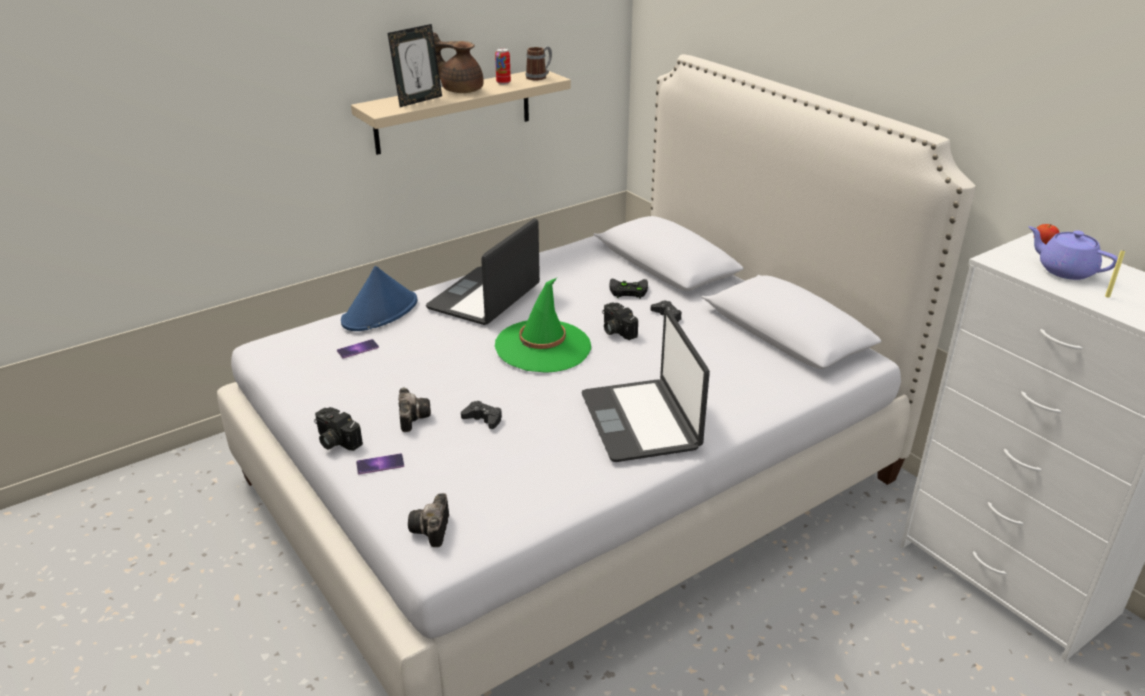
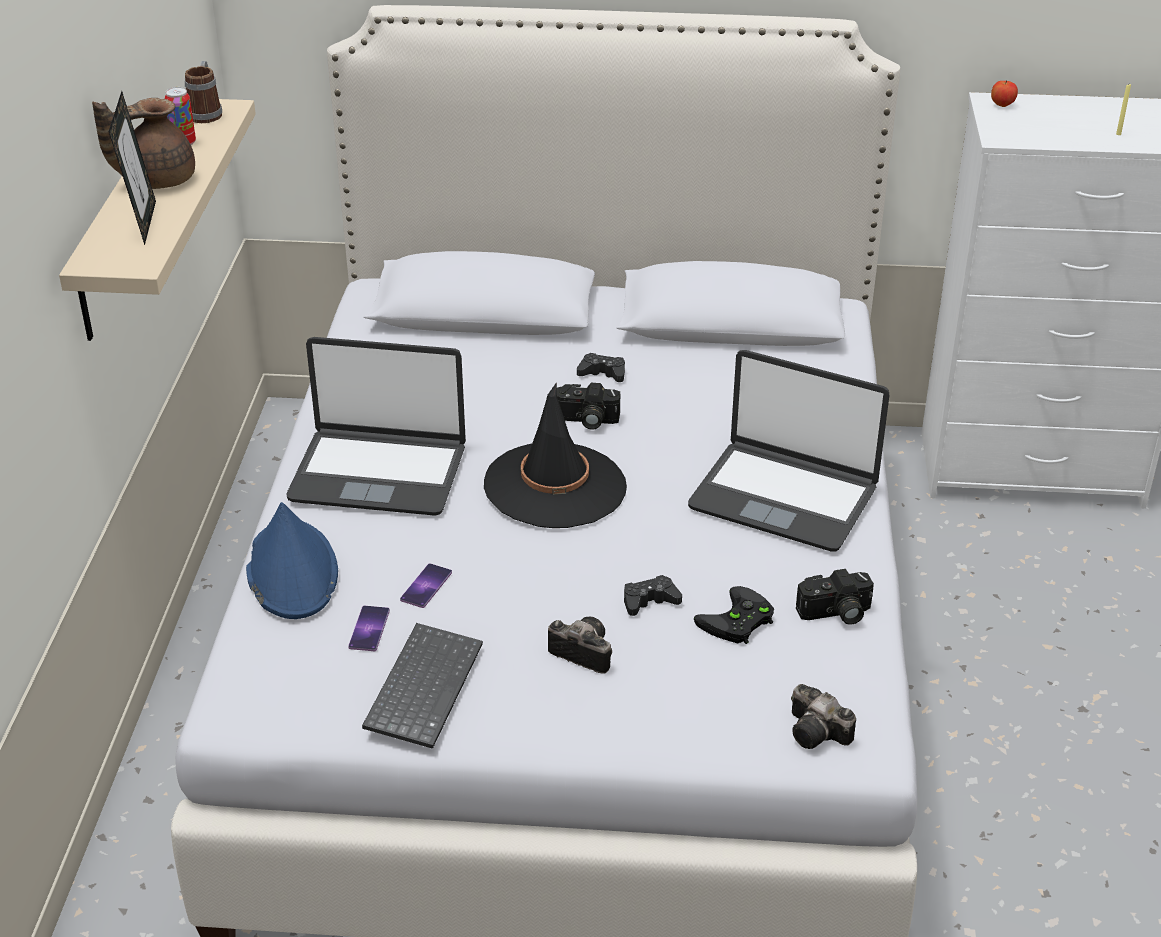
camera: 50 degrees left, 5 degrees up
(330, 382) = (422, 685): none -> keyboard
(335, 441) = (558, 737): camera -> camera (835, 614)
(380, 464) = (652, 719): phone -> phone (426, 586)
(485, 298) = (378, 473): laptop -> laptop turned 60 degrees counterclockwise
(543, 346) = (555, 486): green hat -> black hat
(627, 291) = (511, 368): black game controller -> black game controller (737, 622)
(1064, 270) = (1056, 123): purple teapot -> none

